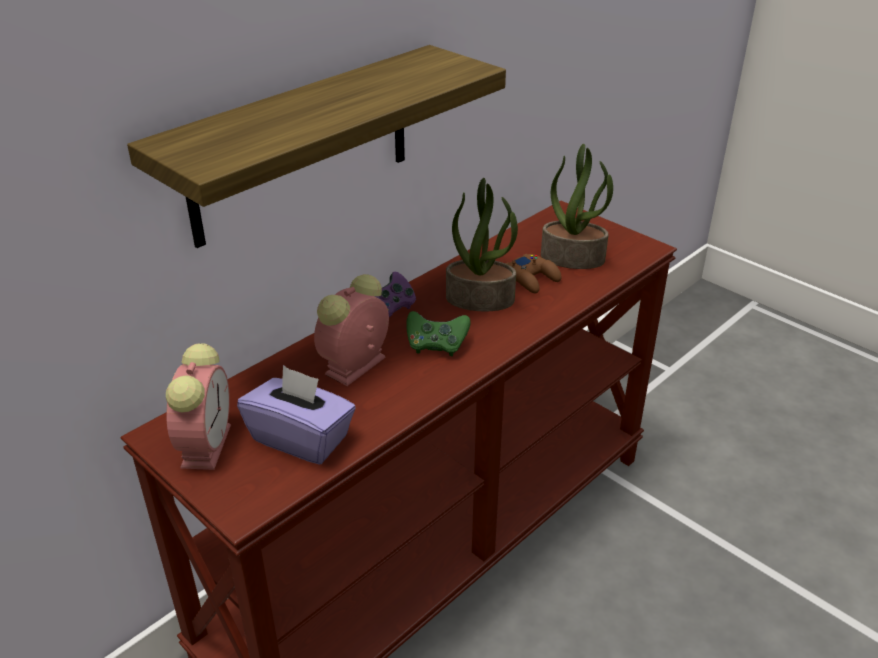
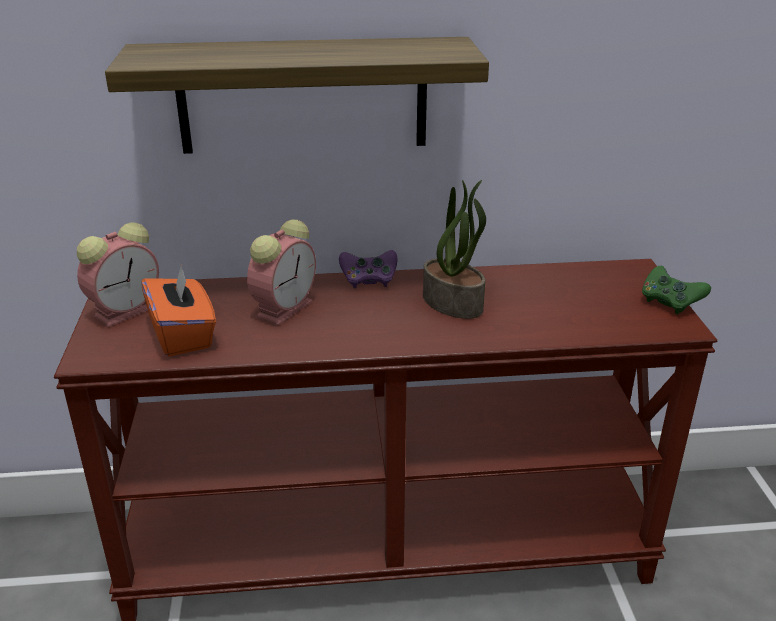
camera: 40 degrees right, 5 degrees down
(301, 438) = (183, 335): purple tissue box -> orange tissue box
(354, 367) = (285, 308): alarm clock -> alarm clock turned 135 degrees clockwise
(436, 345) = (365, 320): green game controller -> green game controller (669, 303)
(532, 278) = (523, 306): brown game controller -> none
(573, 257) = (589, 306): potted plant -> none

